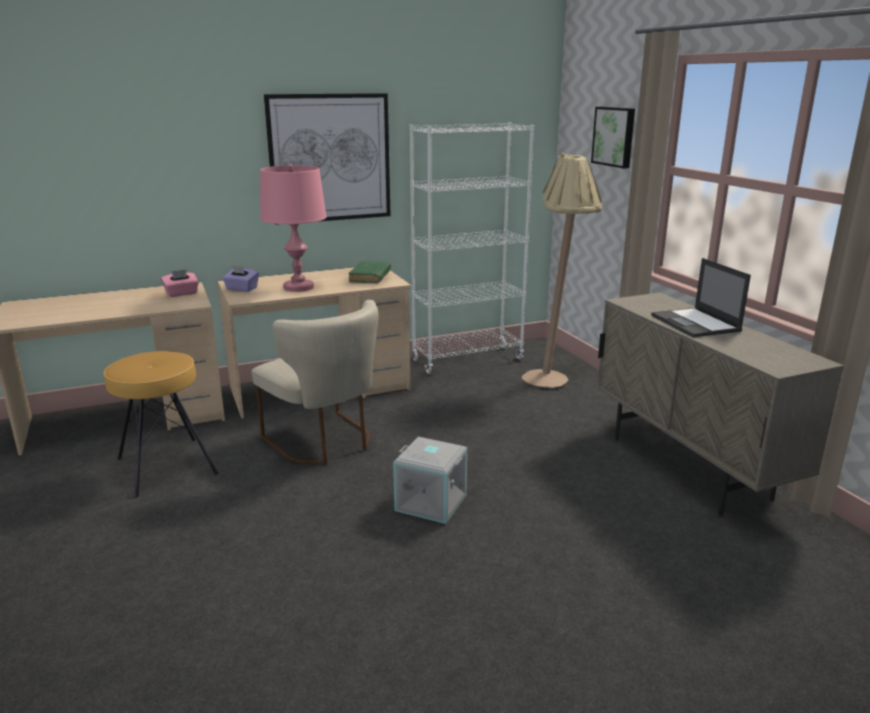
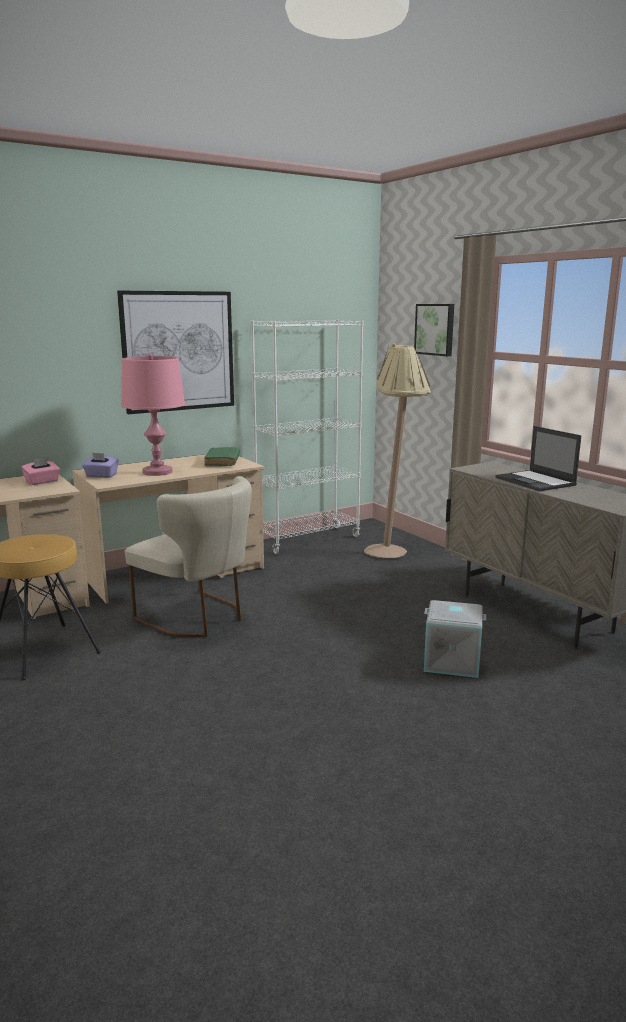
camera: 10 degrees left, 5 degrees down
(432, 502) = (320, 659): grey storage box -> grey storage box (452, 661)

